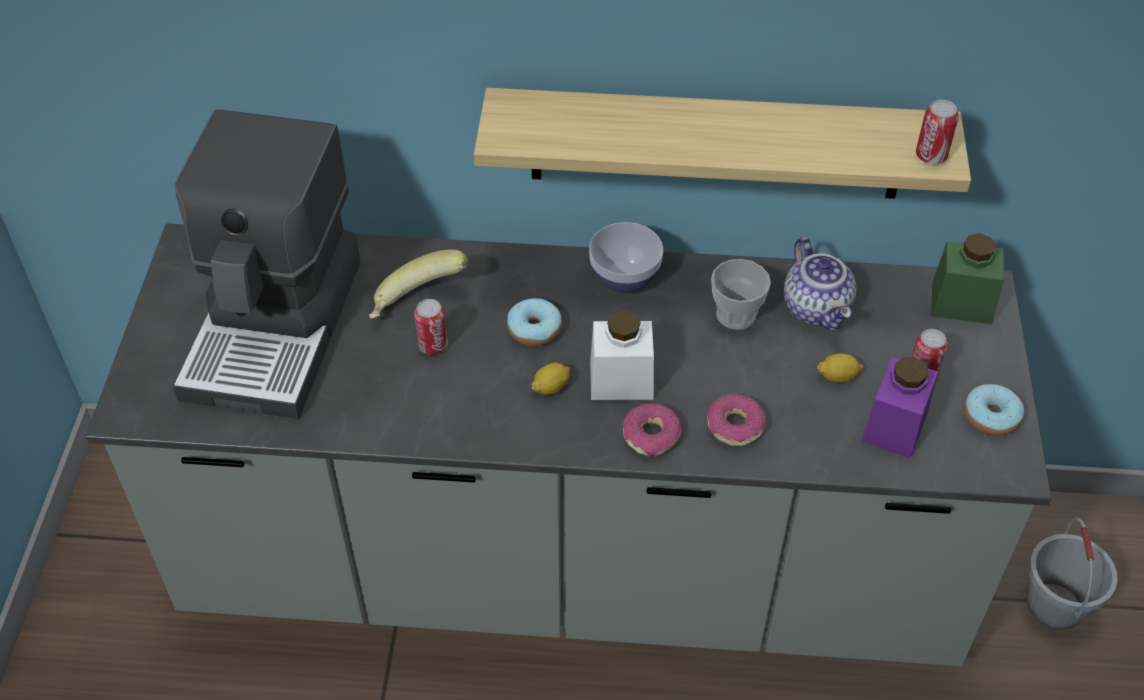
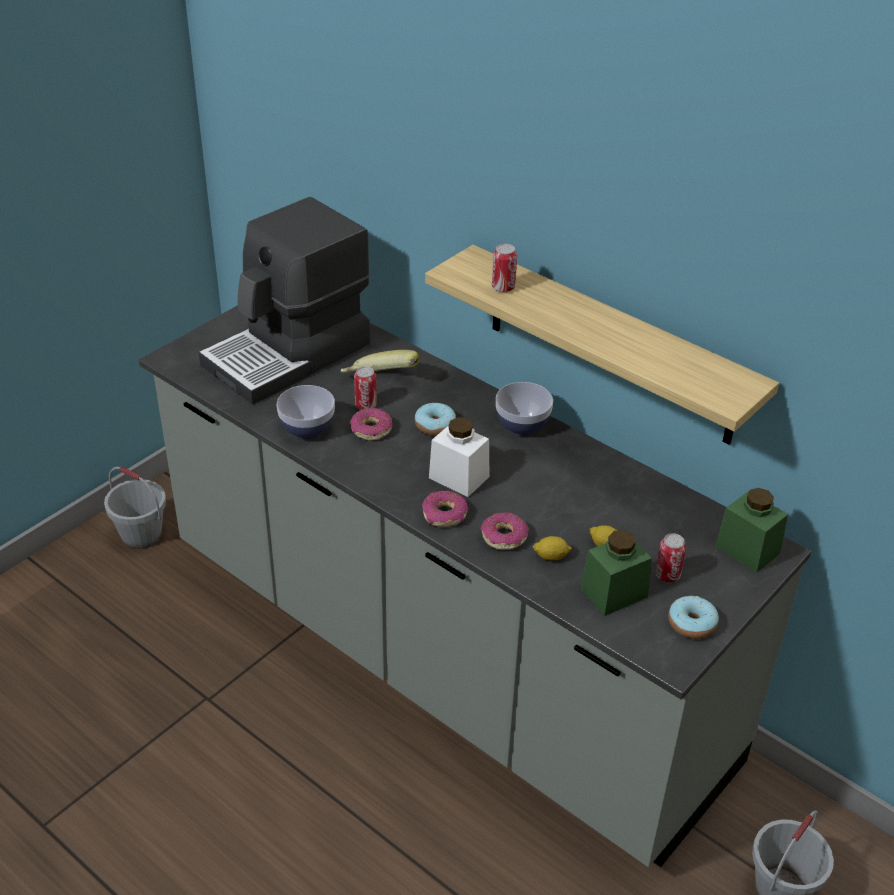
camera: 35 degrees right, 10 degrees down
(103, 632) = (142, 535): none -> grey bucket
(397, 415) = (307, 429): none -> bowl
(470, 374) = (371, 430): none -> donut
(551, 387) = (412, 460): lemon -> lemon (551, 556)
(736, 315) = (574, 479): cup -> none
(818, 309) = (635, 503): teapot -> none
(894, 426) = (614, 593): purple jar -> green jar
(931, 156) = (723, 396): can -> can (503, 287)

